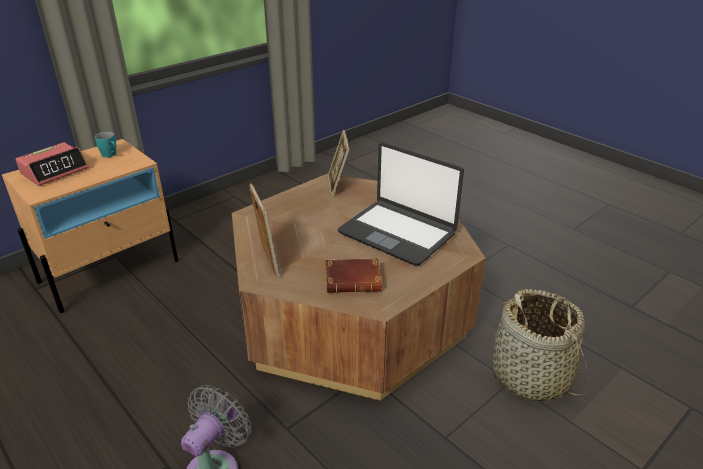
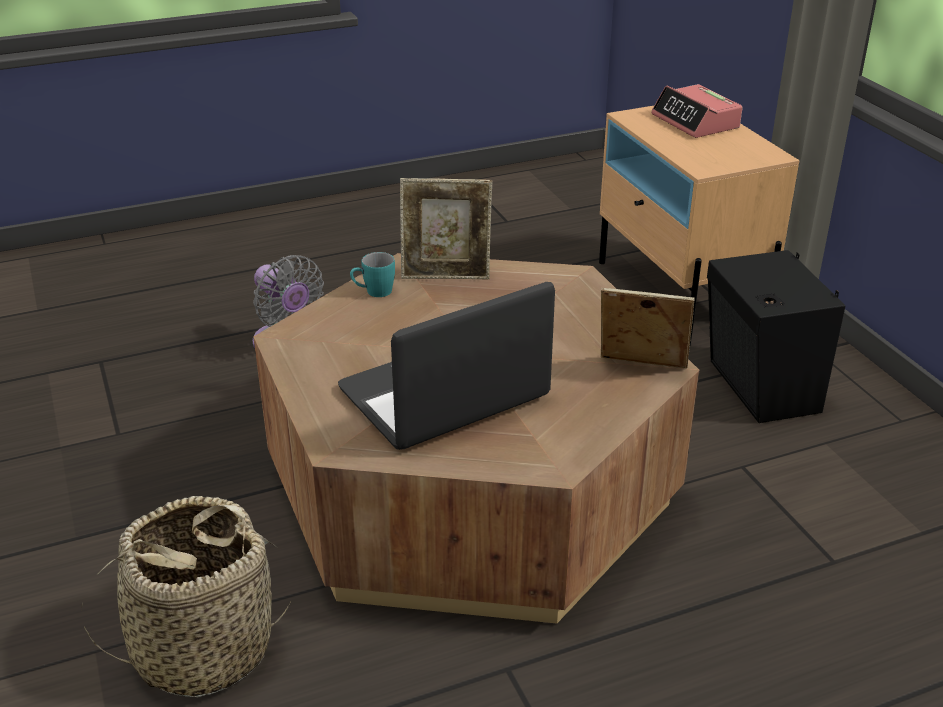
camera: 110 degrees right, 0 degrees up
(111, 155) = (735, 151): turquoise mug -> turquoise mug (373, 292)
(218, 234) = (759, 388): none -> black speaker
(354, 279) = (354, 331): brown book -> none

